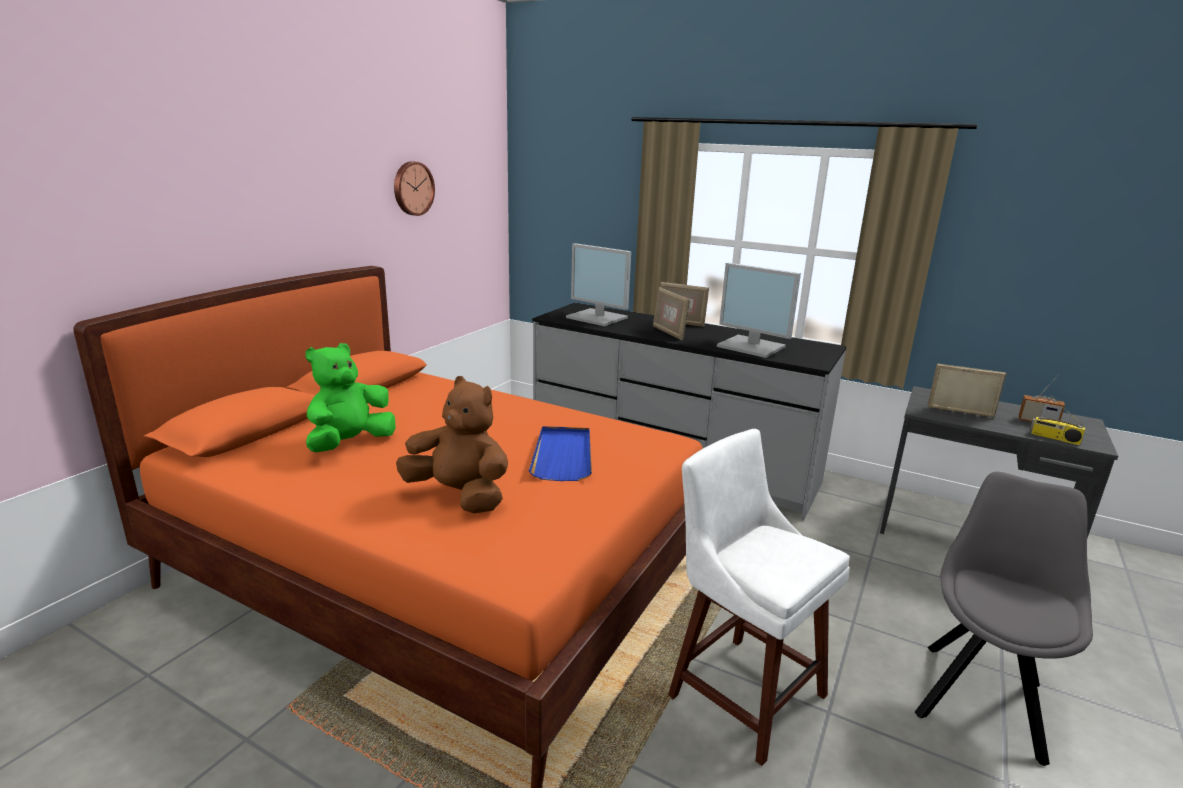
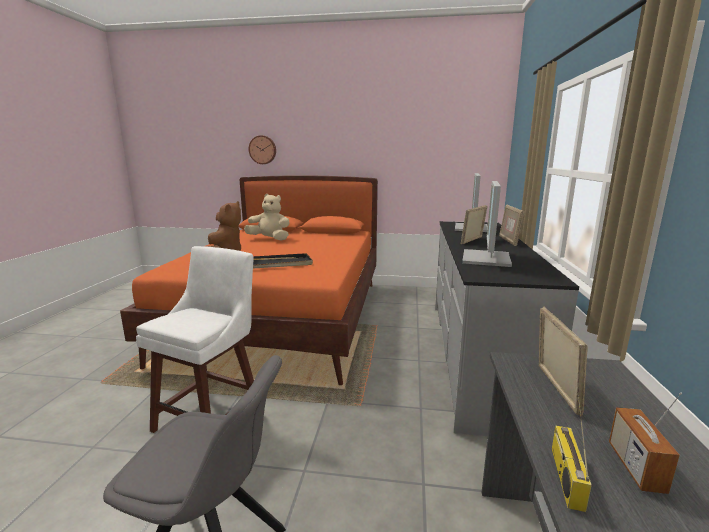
camera: 70 degrees right, 5 degrees down
(350, 443) = (270, 239): green plush toy -> beige plush toy
(412, 188) = (412, 139): wall clock -> wall clock (263, 150)
(563, 456) = (281, 263): blue tray -> black tray

